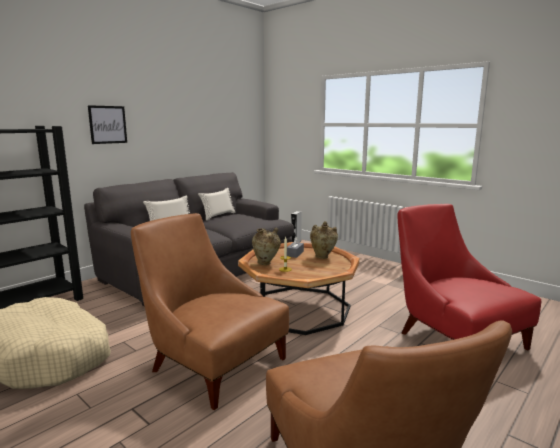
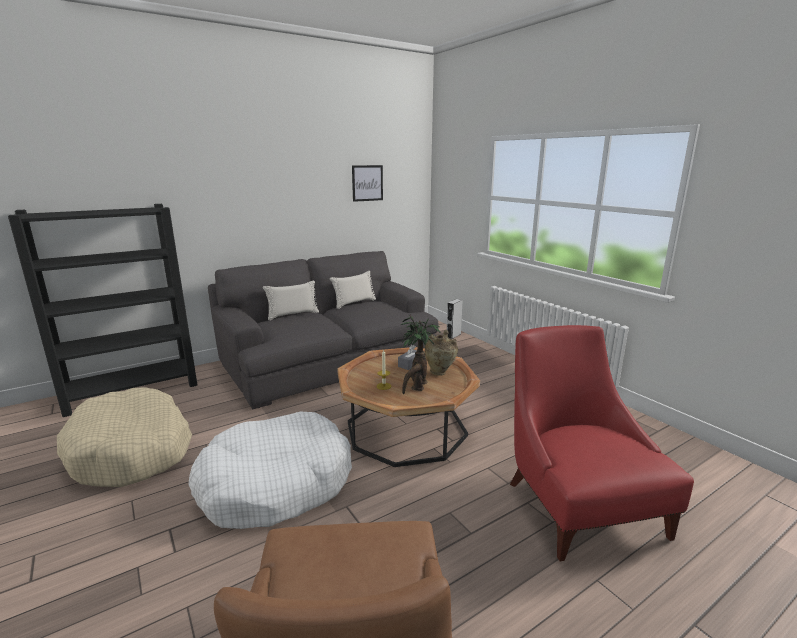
camera: 15 degrees right, 5 degrees up
(108, 124) = (234, 199): picture -> picture (367, 183)
(211, 361) = (275, 484): brown armchair -> white dog bed
(266, 263) = (368, 375): beige vase -> none
(312, 267) = (416, 387): none -> potted plant

